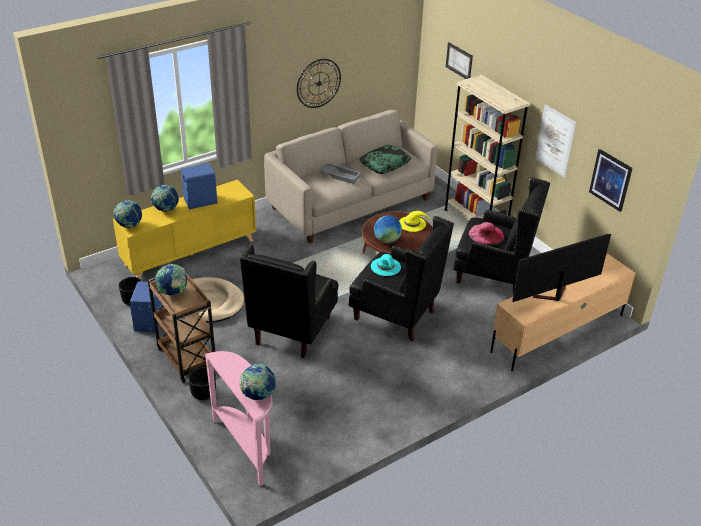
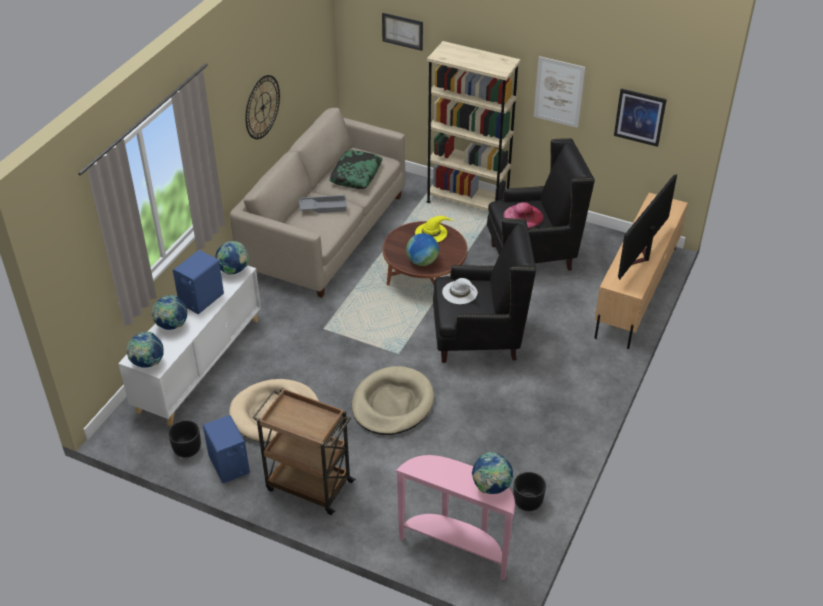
camera: 30 degrees left, 5 degrees up
(173, 293) = (292, 419): globe -> globe (233, 271)
(190, 252) = (199, 364): yellow cabinet -> white cabinet
(203, 393) = (362, 514): black planter -> black planter (527, 501)
(292, 331) = (392, 404): black armchair -> beige dog bed
(386, 267) = (460, 292): turquoise hat -> white hat

